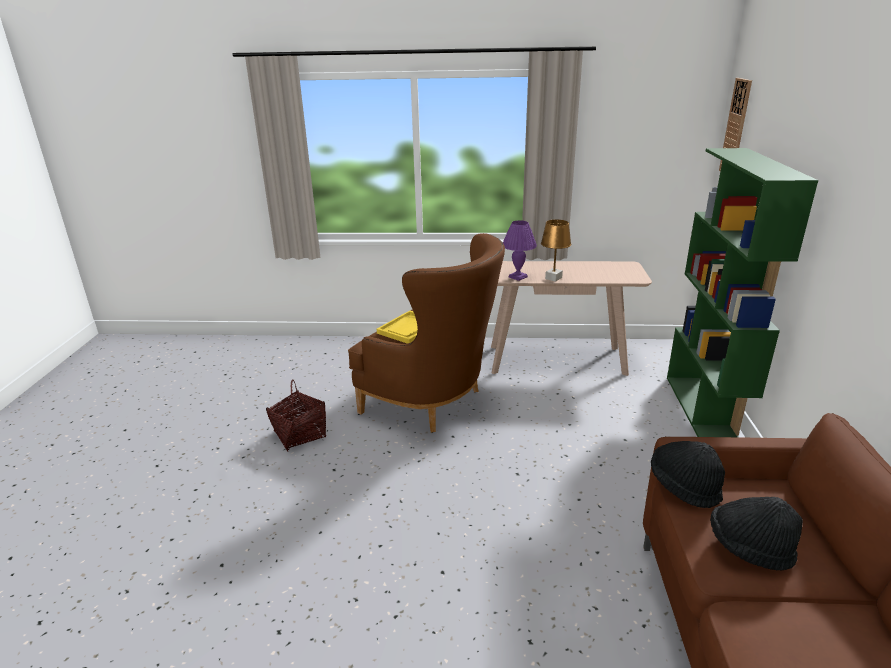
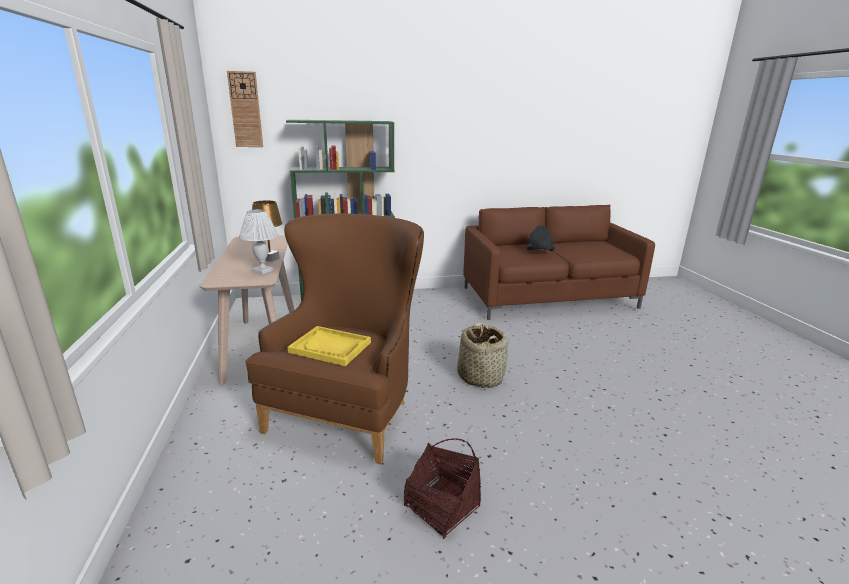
camera: 105 degrees left, 5 degrees down
(464, 495) = (480, 377): none -> basket
(517, 277) = (263, 271): purple table lamp -> white table lamp
(684, 486) = (508, 259): black hat -> none

